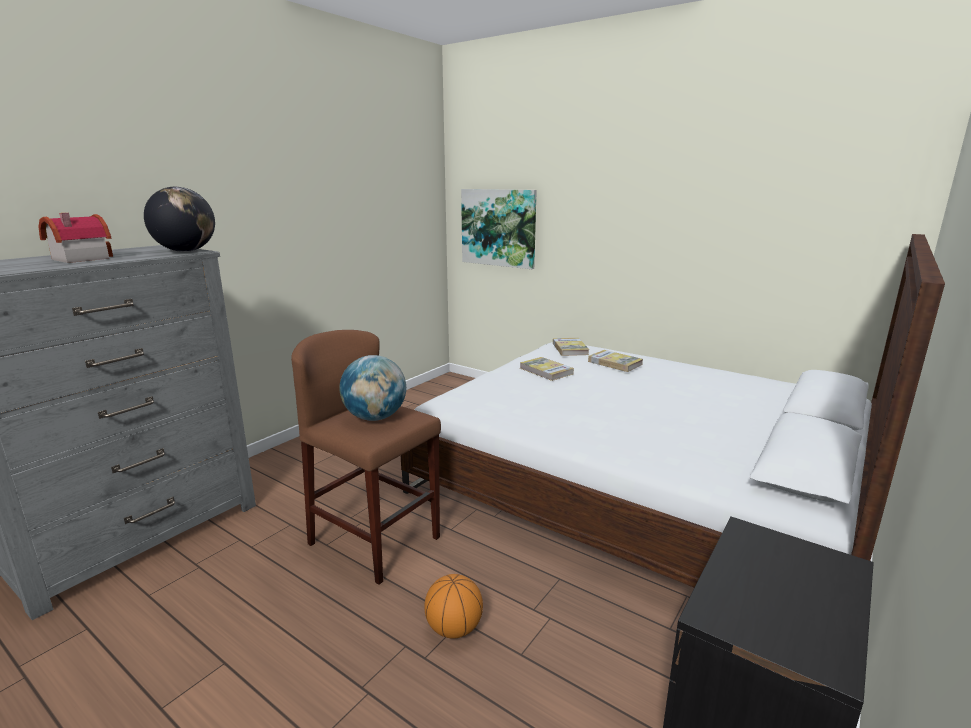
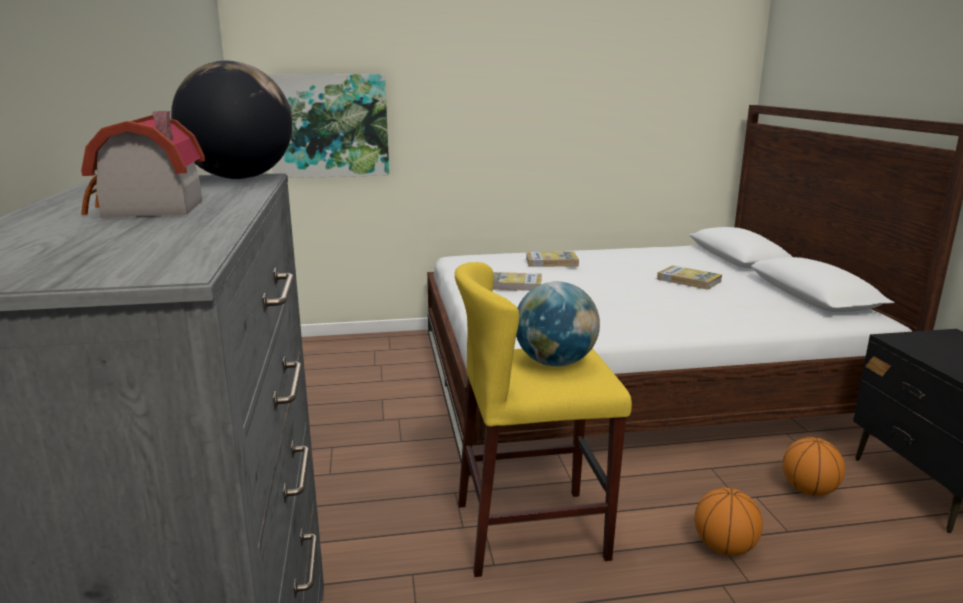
camera: 45 degrees left, 0 degrees up
(374, 541) = (531, 531): brown stool -> yellow stool
(570, 349) = (485, 260): book -> book (688, 280)
(605, 644) = (809, 490): none -> basketball

